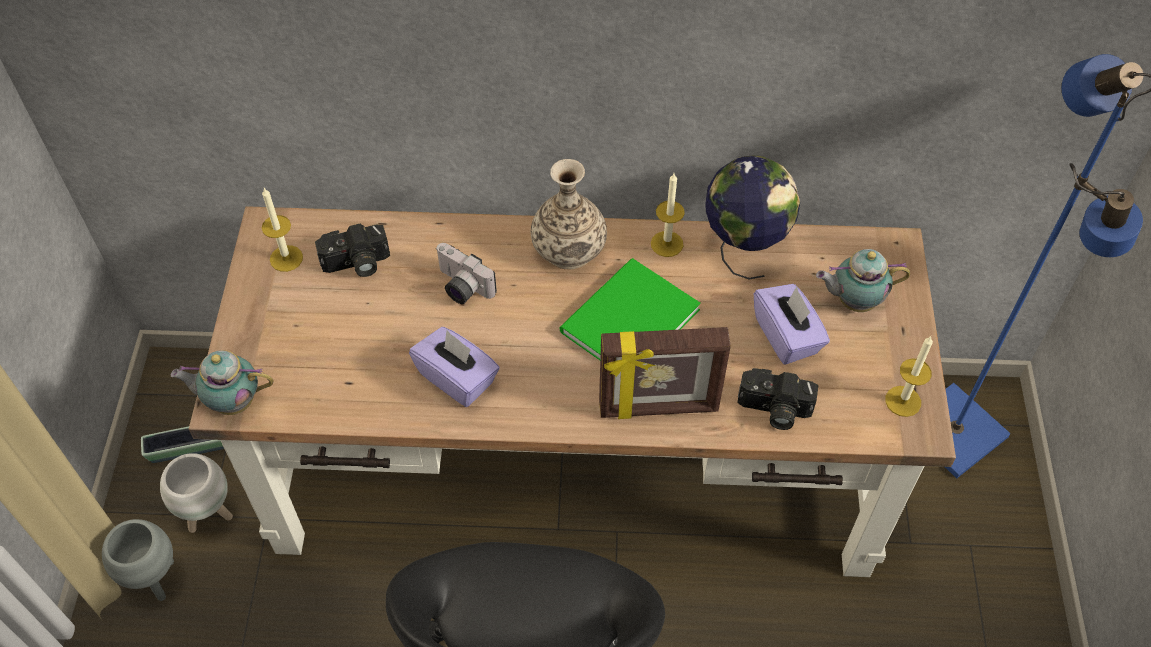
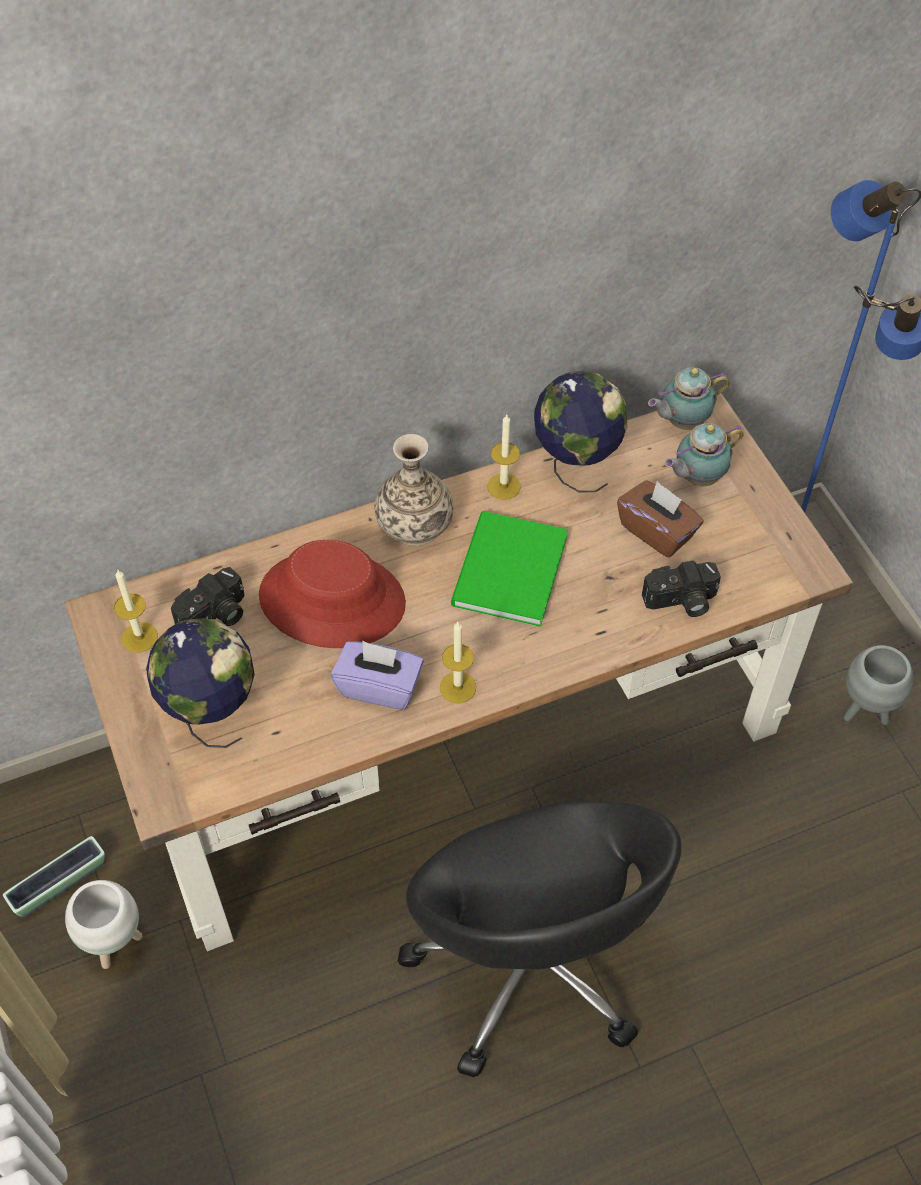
camera: 25 degrees left, 0 degrees up
(156, 580) = (95, 1031): grey planter -> grey planter (865, 711)
(232, 401) = (169, 797): teapot -> teapot (682, 422)
(306, 344) = (212, 712): none -> globe
(461, 287) = (332, 599): camera -> red hat
(658, 408) = (580, 640): picture frame -> none
(787, 336) = (657, 531): purple tissue box -> brown tissue box
(903, 401) = (785, 550): candle -> candle (458, 687)

